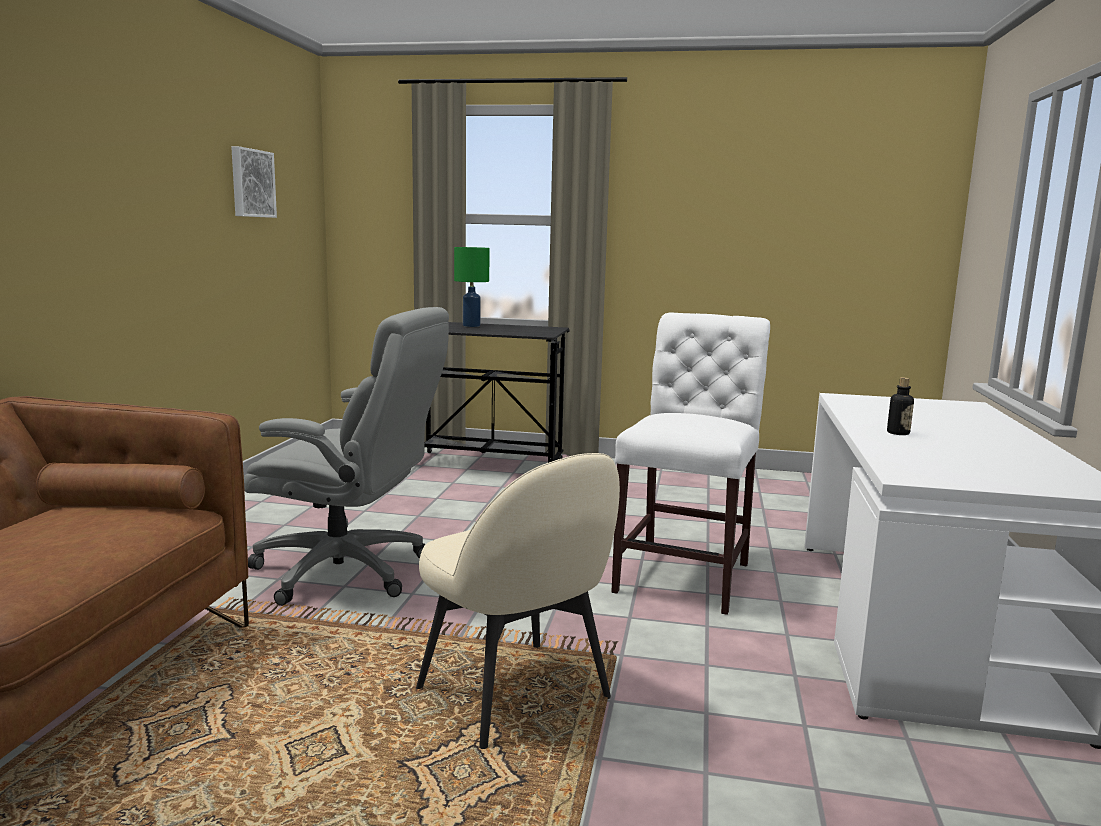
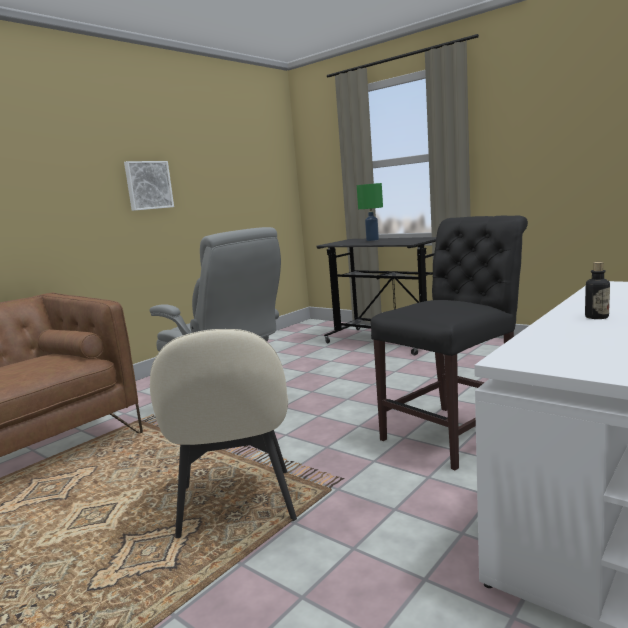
camera: 30 degrees right, 0 degrees up
(251, 183) = (228, 159): picture -> picture (148, 185)
(686, 574) = (455, 432): white chair -> black chair

